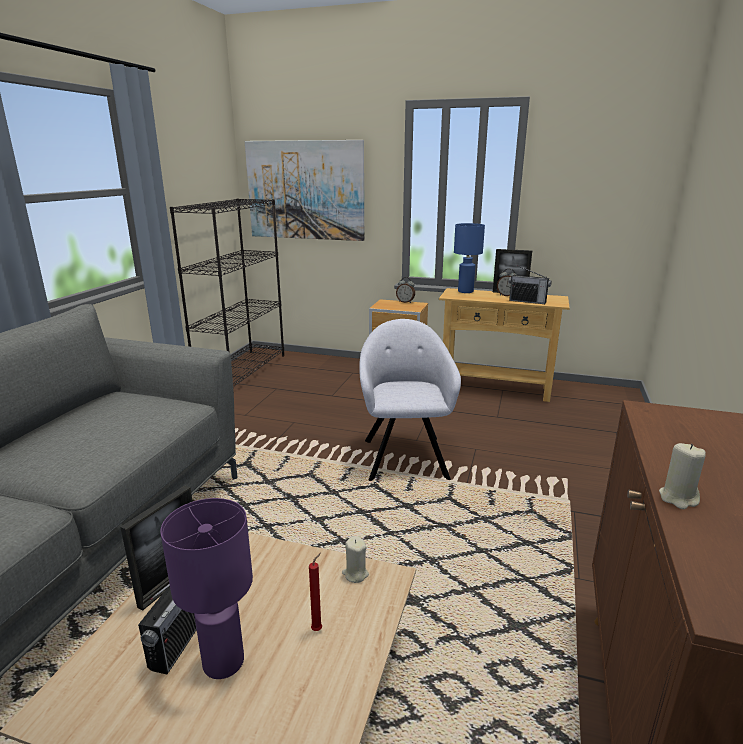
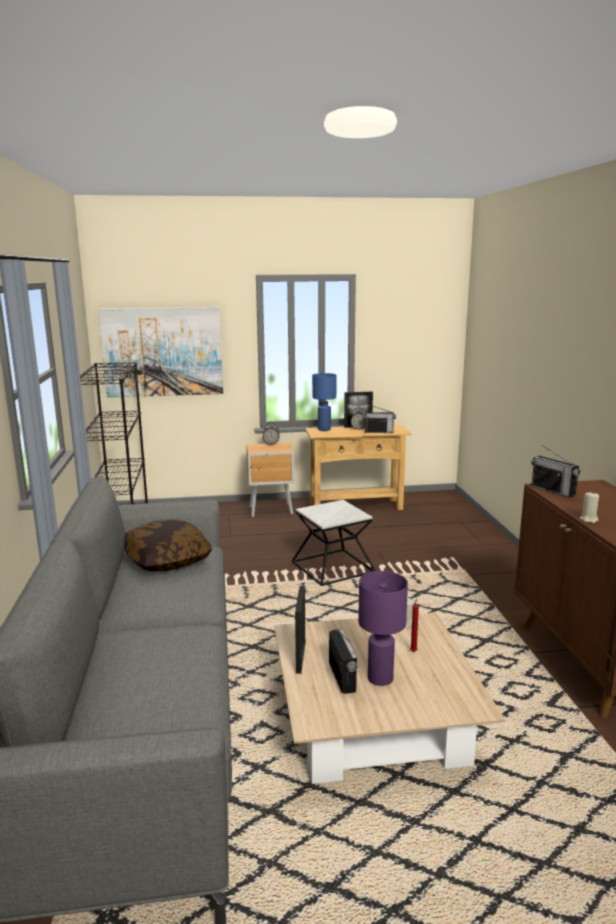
camera: 25 degrees left, 5 degrees down
(127, 411) = (167, 560): none -> pillow
(404, 455) = (333, 567): grey armchair -> side table
(663, 422) = (553, 490): none -> radio

